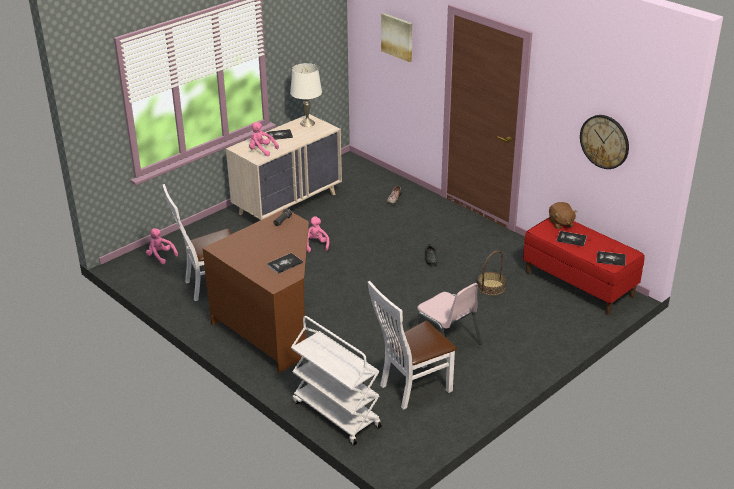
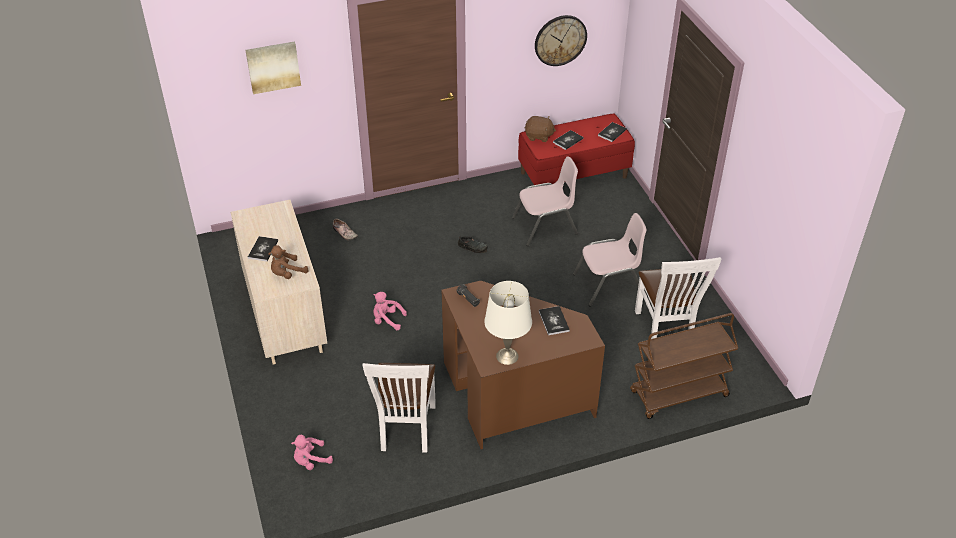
camera: 65 degrees left, 10 degrees up
(261, 150) = (287, 273): pink plush toy -> brown plush toy
(307, 123) = (253, 219): white table lamp -> white table lamp (507, 356)
(335, 414) = (678, 395): white cart -> brown cart
(491, 287) = (545, 226): basket -> pink chair

